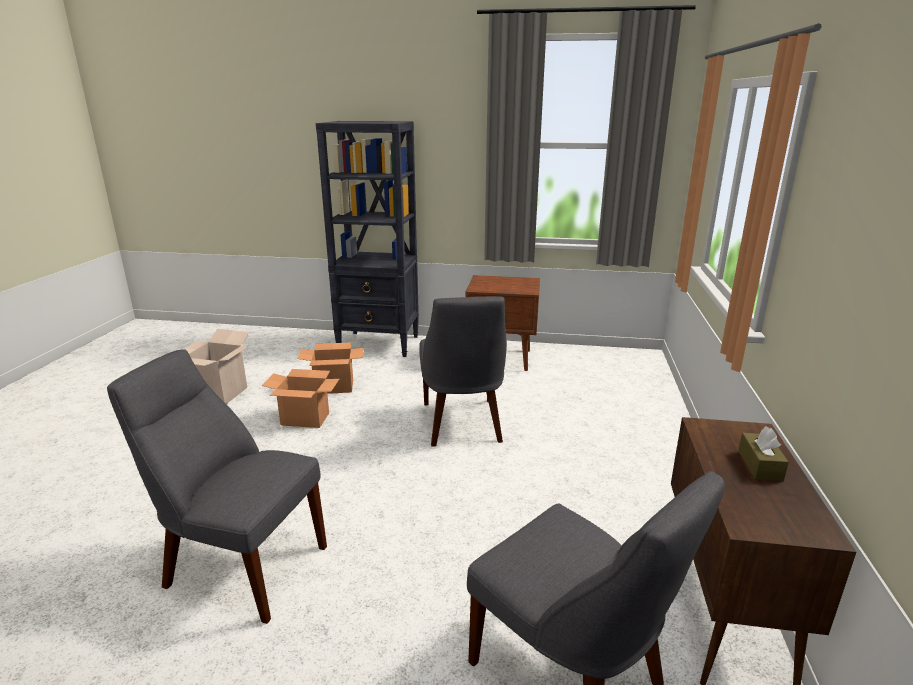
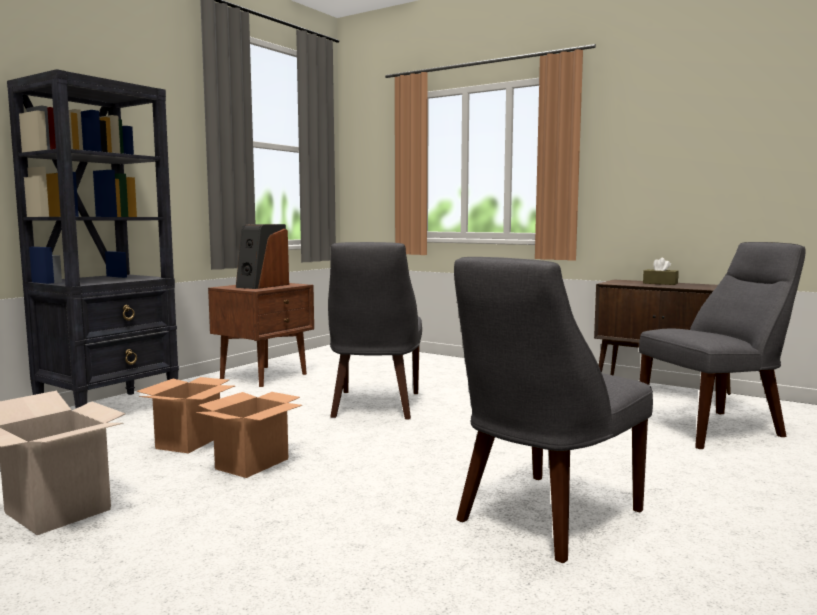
camera: 65 degrees left, 15 degrees down
(462, 424) = (374, 406): grey chair -> grey chair turned 75 degrees clockwise
(502, 284) = (262, 286): none -> speaker

